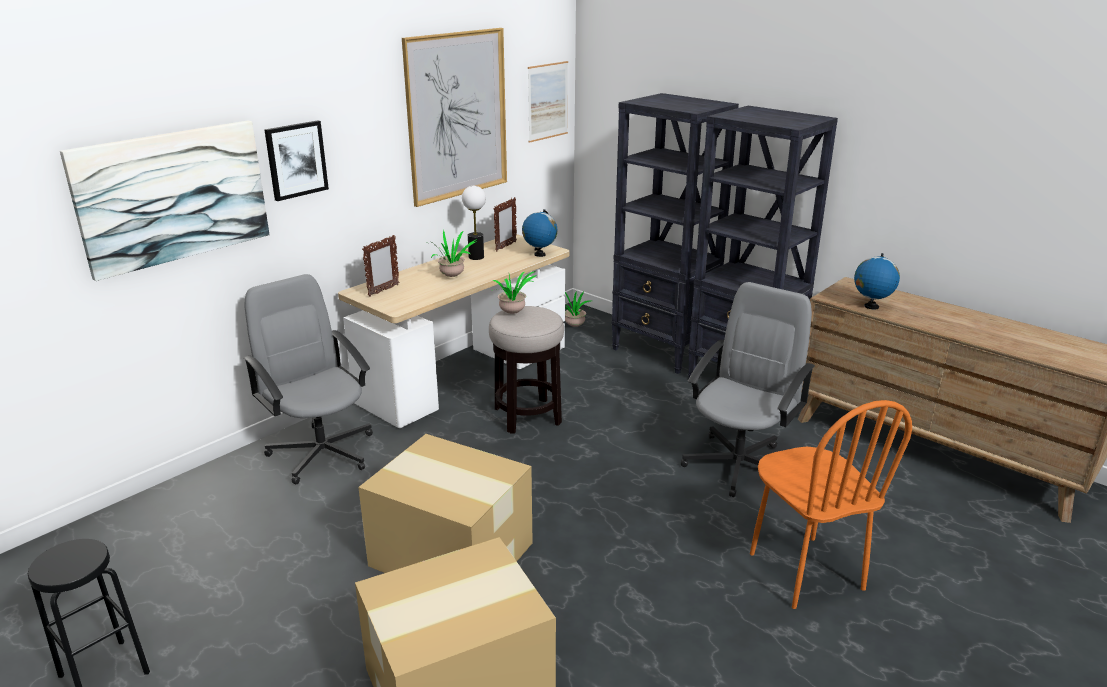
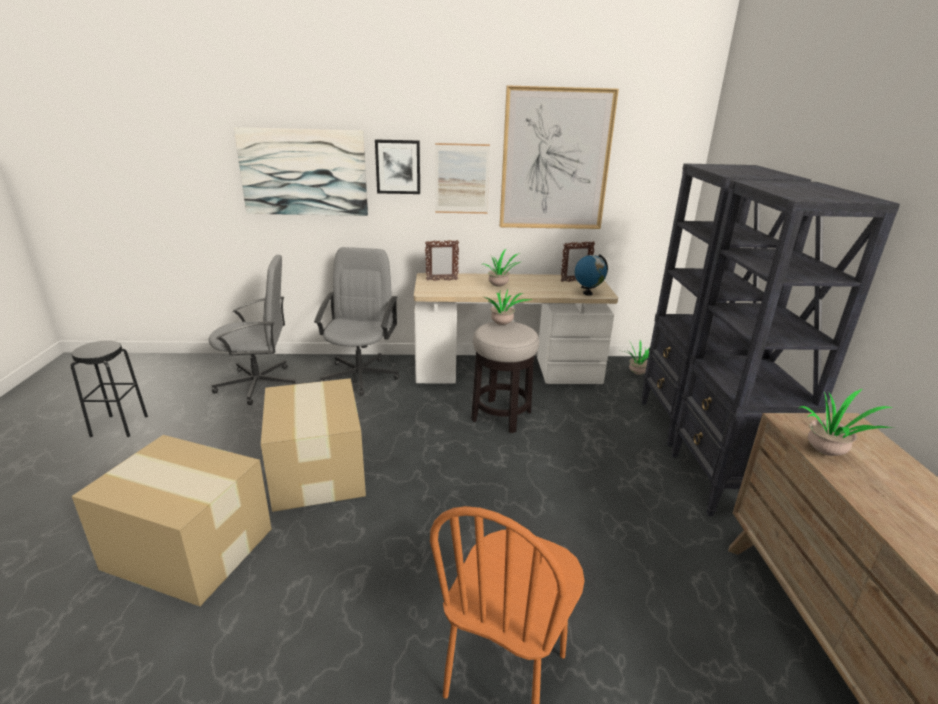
camera: 45 degrees right, 0 degrees up
(476, 257) = (539, 281): table lamp -> none
(547, 101) = (666, 166): picture -> picture (462, 179)
(739, 464) = (602, 546): grey office chair -> grey office chair (259, 384)
(871, 306) = (827, 453): globe -> potted plant

